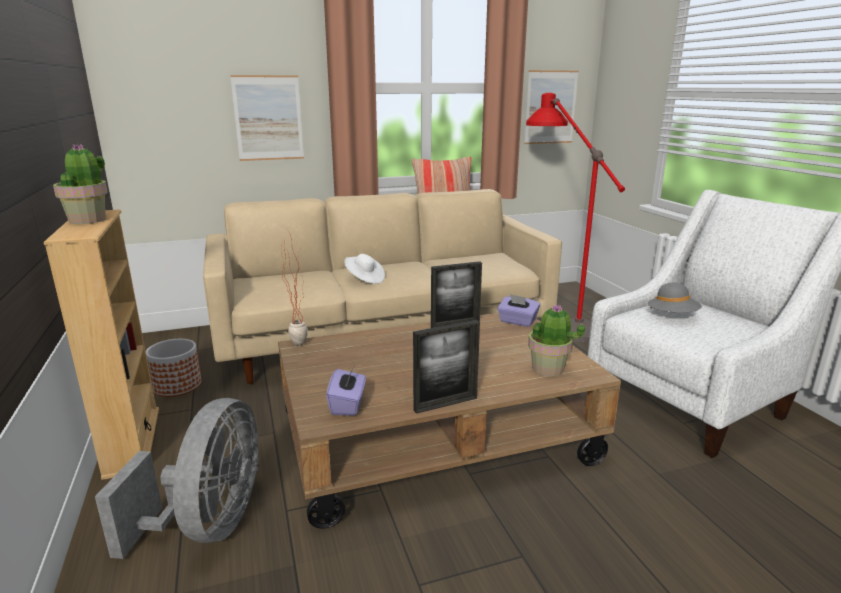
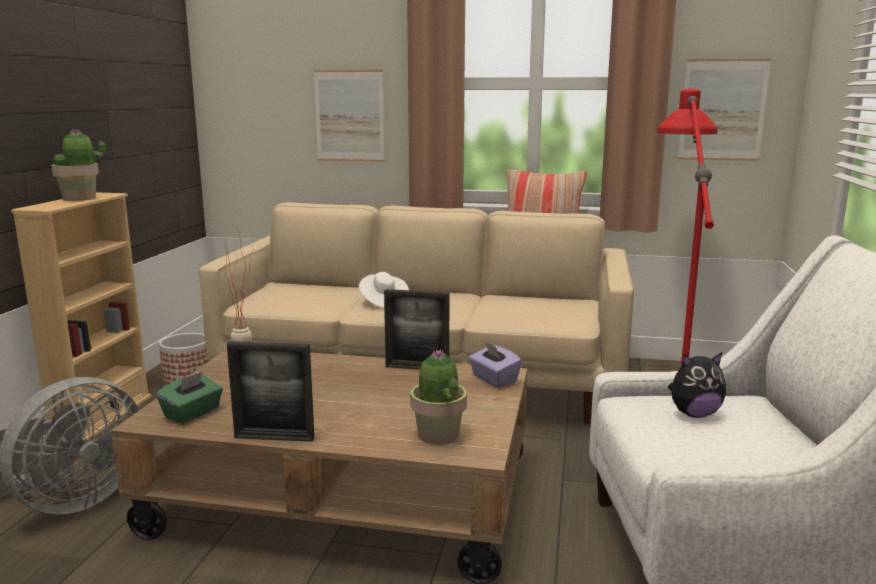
camera: 30 degrees right, 5 degrees down
(348, 405) = (192, 413): purple tissue box -> green tissue box
(672, 316) = (694, 414): grey hat -> plush toy

